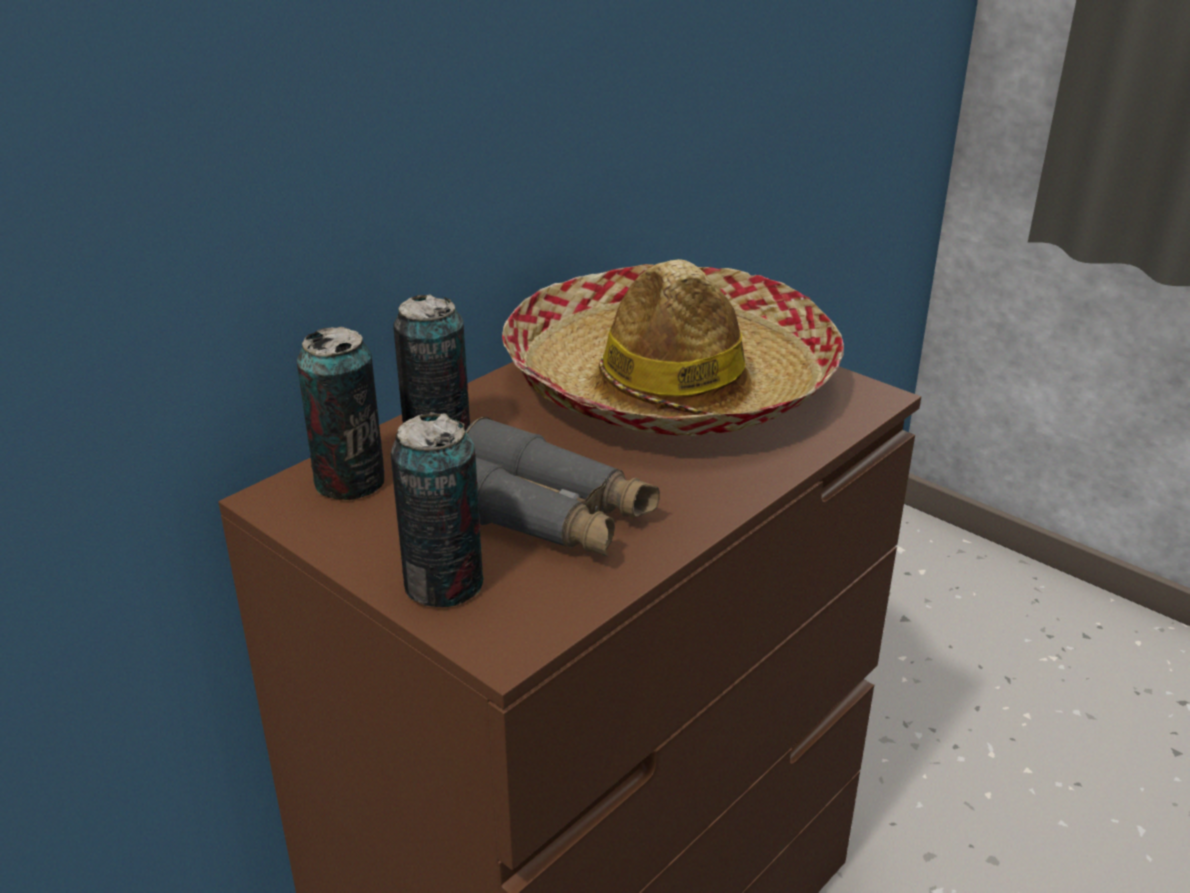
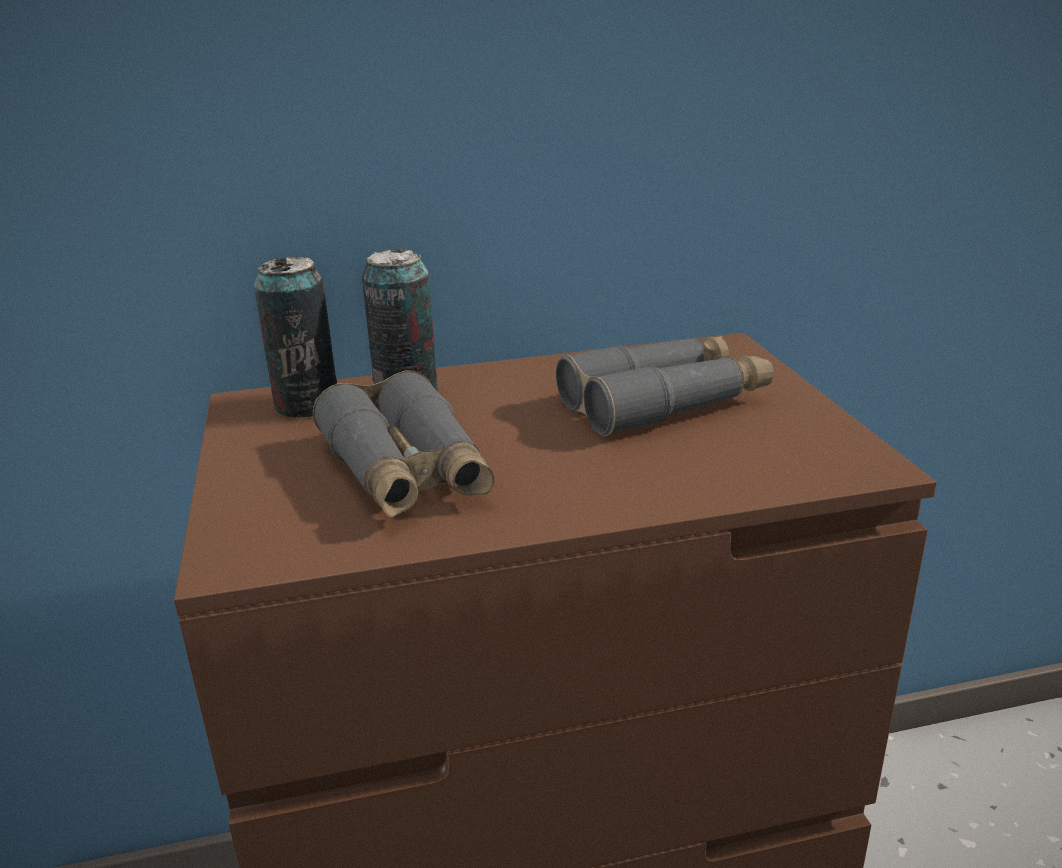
camera: 35 degrees right, 5 degrees down
(444, 584) = (259, 498): can -> none
(670, 384) = (665, 402): hat -> grey binoculars

